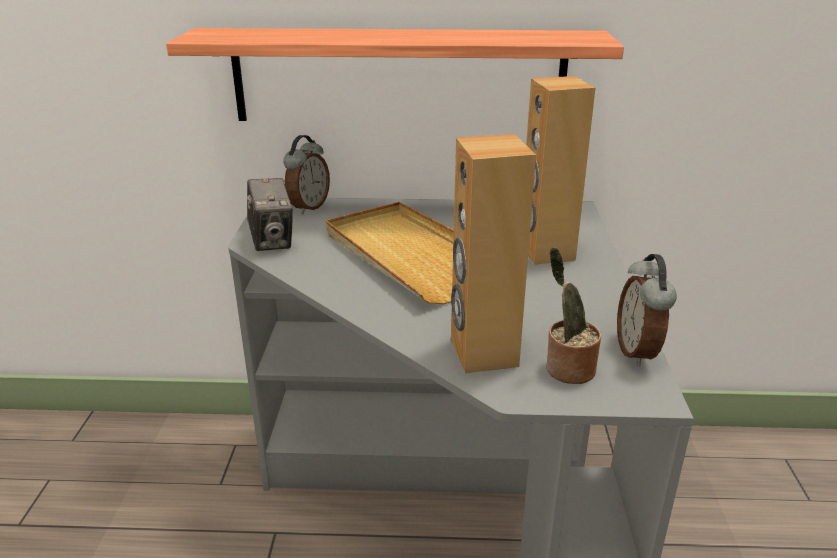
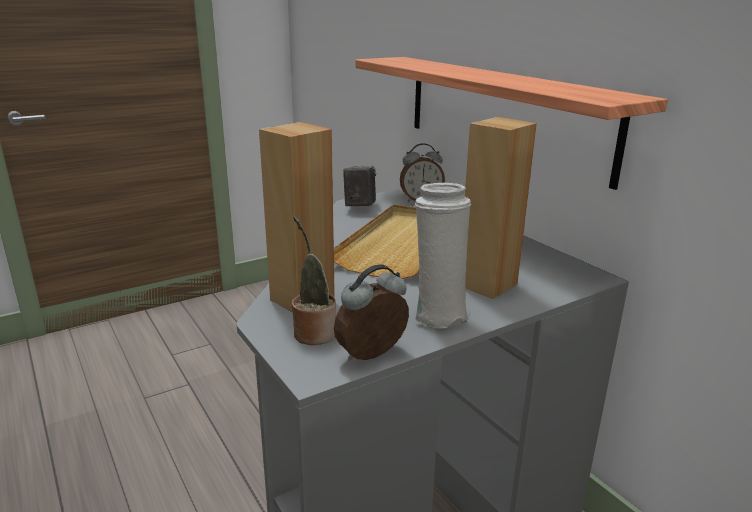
camera: 55 degrees right, 5 degrees down
(272, 241) = (360, 206): camera -> camera turned 150 degrees clockwise
(585, 294) = (438, 315): none -> white vase

